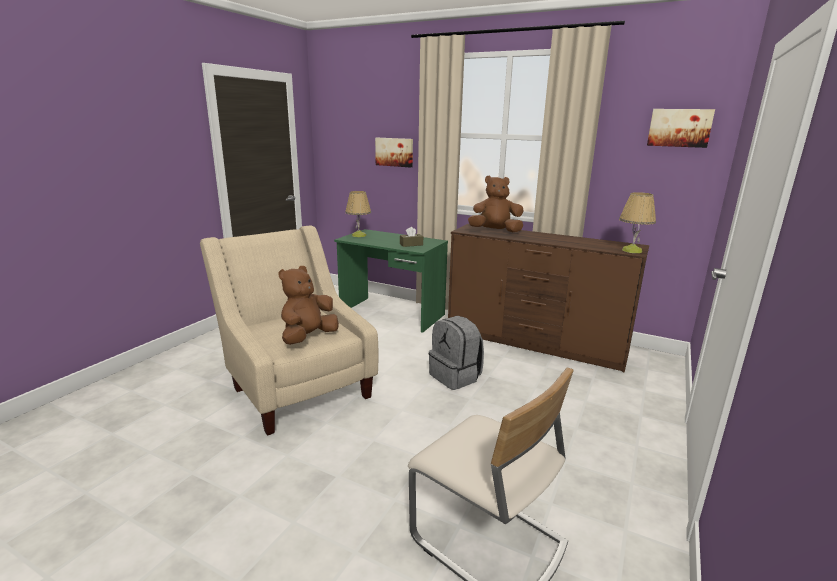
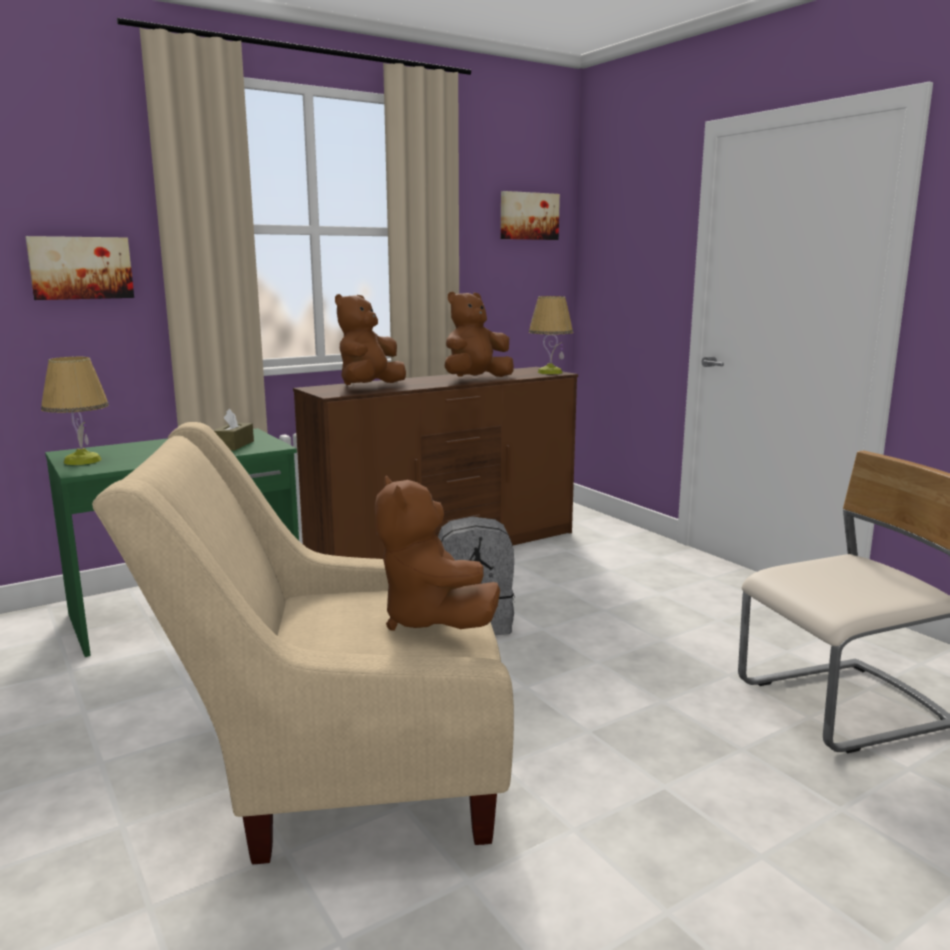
camera: 60 degrees left, 5 degrees down
(564, 242) = (475, 379): none -> brown plush toy

